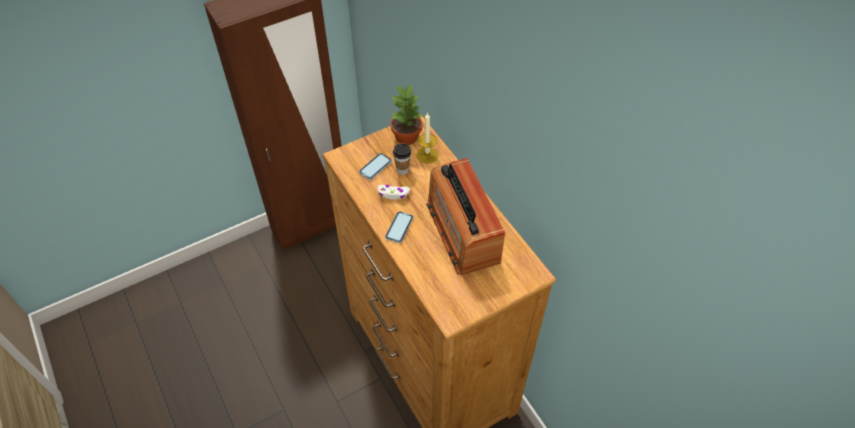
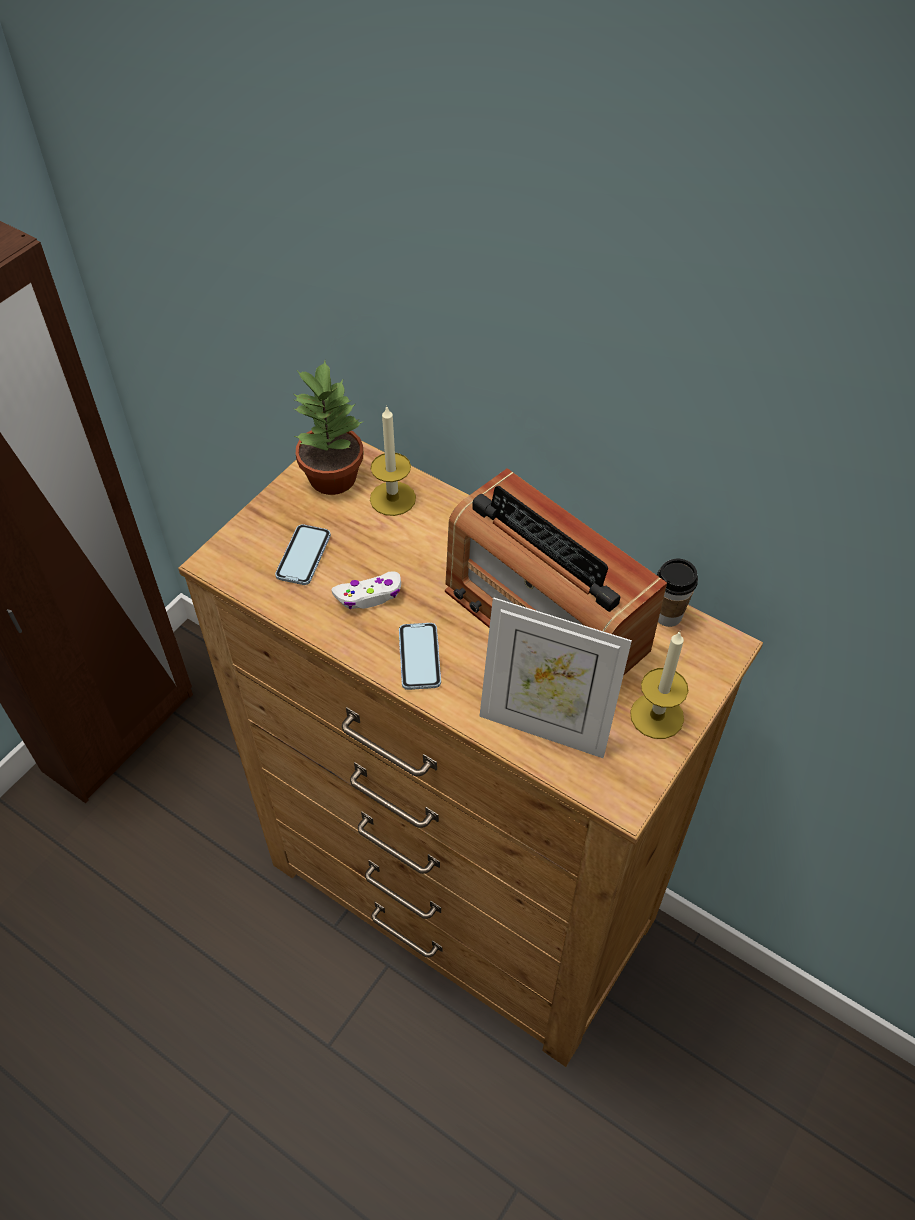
camera: 25 degrees left, 0 degrees up
(402, 170) = (360, 543): cup -> cup (668, 615)
(435, 276) = (545, 726): none -> picture frame
(486, 291) = (657, 716): none -> candle

